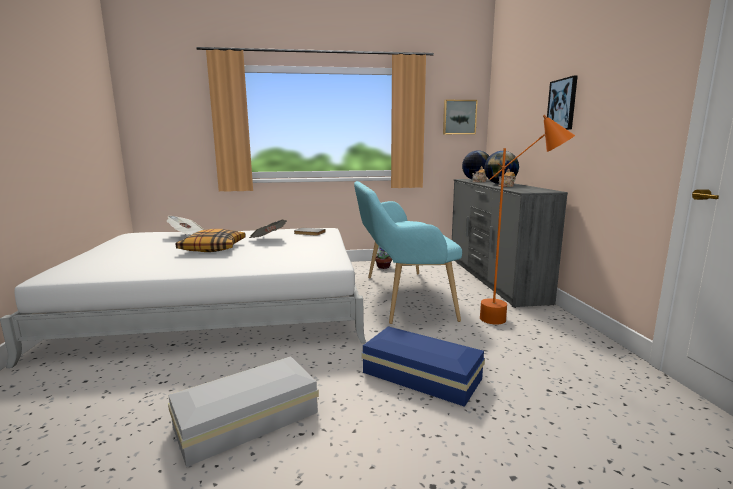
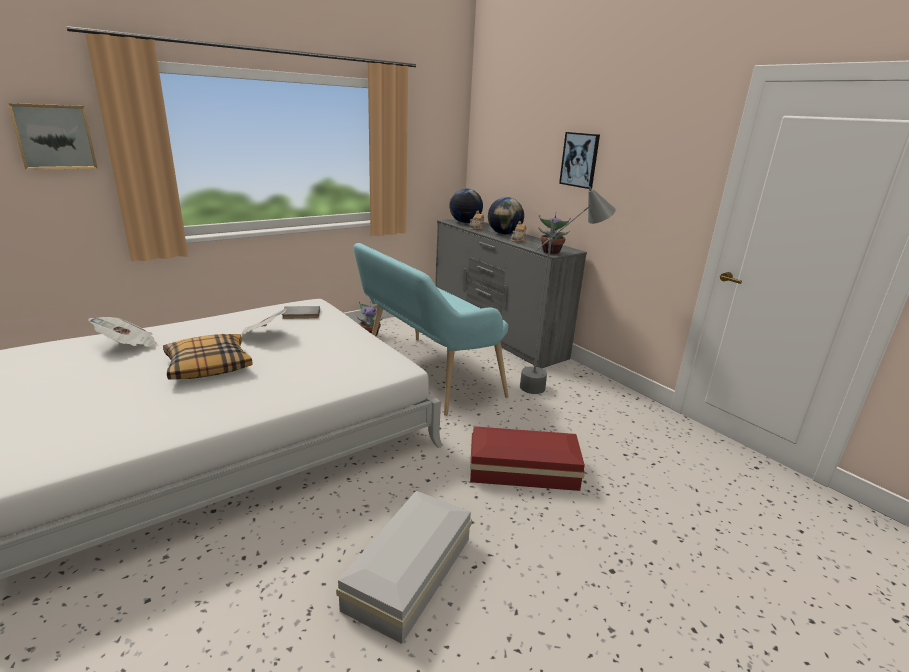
camera: 30 degrees left, 10 degrees up
(422, 376) = (525, 470): blue storage box -> red storage box
(459, 117) = (439, 144): picture -> picture (54, 137)
(515, 321) = (552, 385): orange floor lamp -> grey floor lamp
(526, 191) = (551, 252): none -> potted plant

